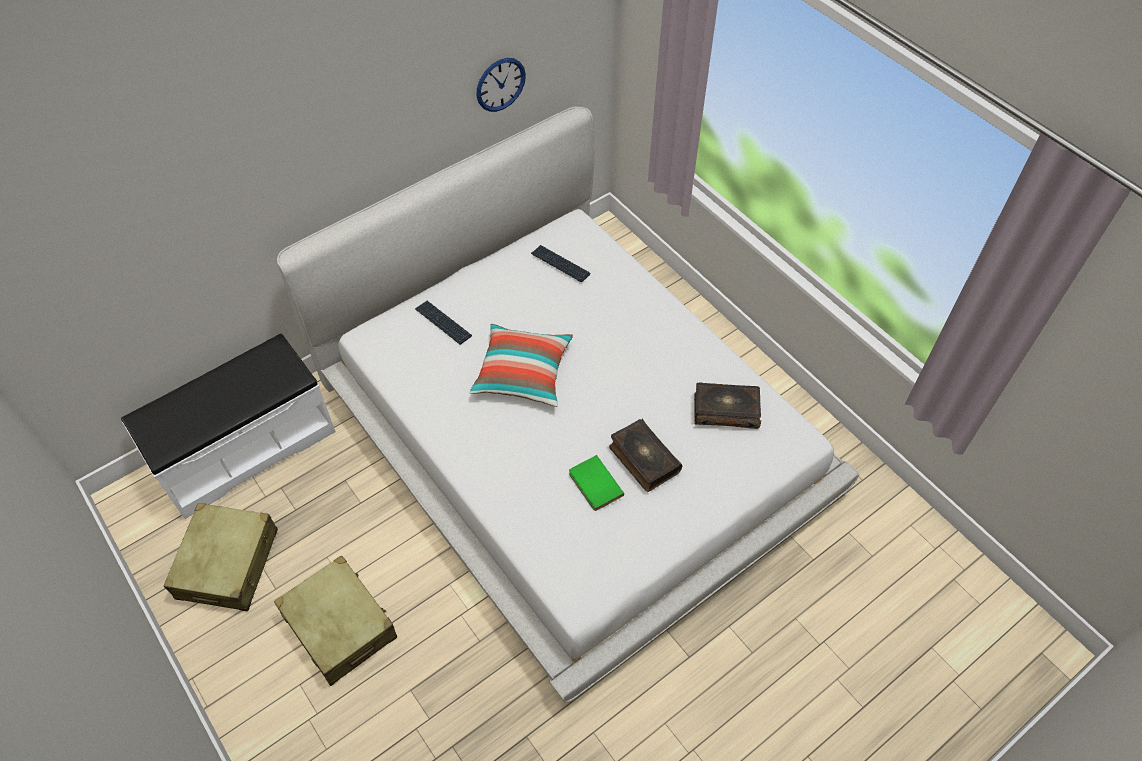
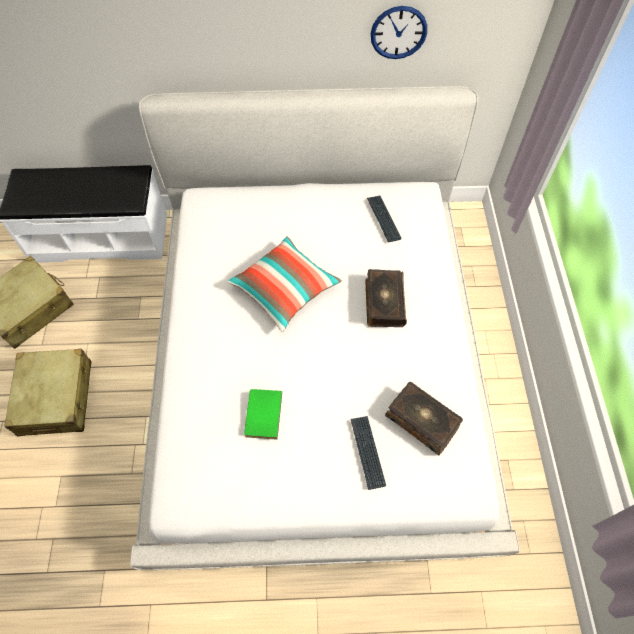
camera: 35 degrees right, 5 degrees up
(443, 323) = (259, 217): keyboard -> keyboard (367, 452)
(643, 459) = (318, 419): book -> book (383, 302)

